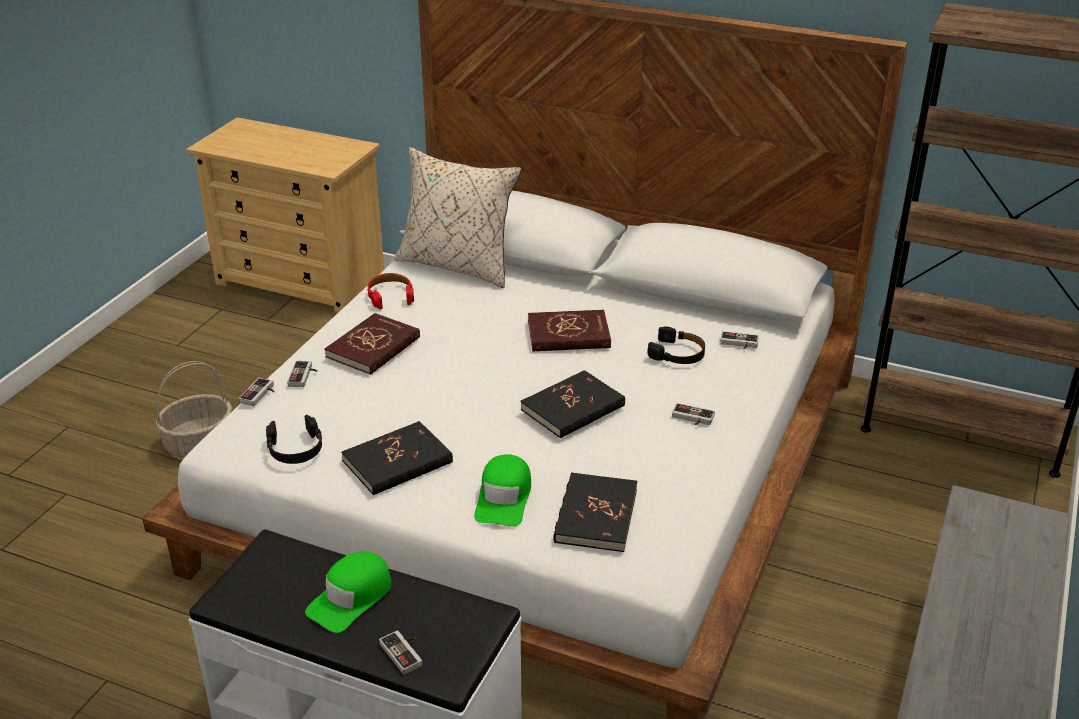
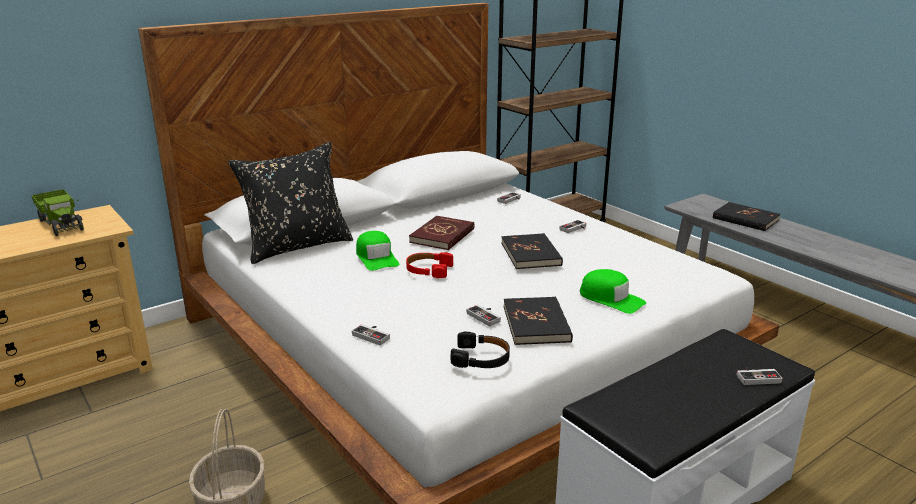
camera: 60 degrees left, 10 degrees down
(260, 395) = (377, 360): game controller -> game controller (486, 316)
(320, 145) = (61, 223): none -> toy truck
(351, 598) = (683, 385): green cap -> green cap (376, 258)
(373, 347) = (372, 297): red book -> none
(390, 296) = (301, 277): red headphones -> red headphones (428, 270)
(458, 265) = (297, 246): beige pillow -> black pillow
(595, 515) = (652, 276): black book -> black book (745, 219)
(677, 354) = (502, 215): black headphones -> none

